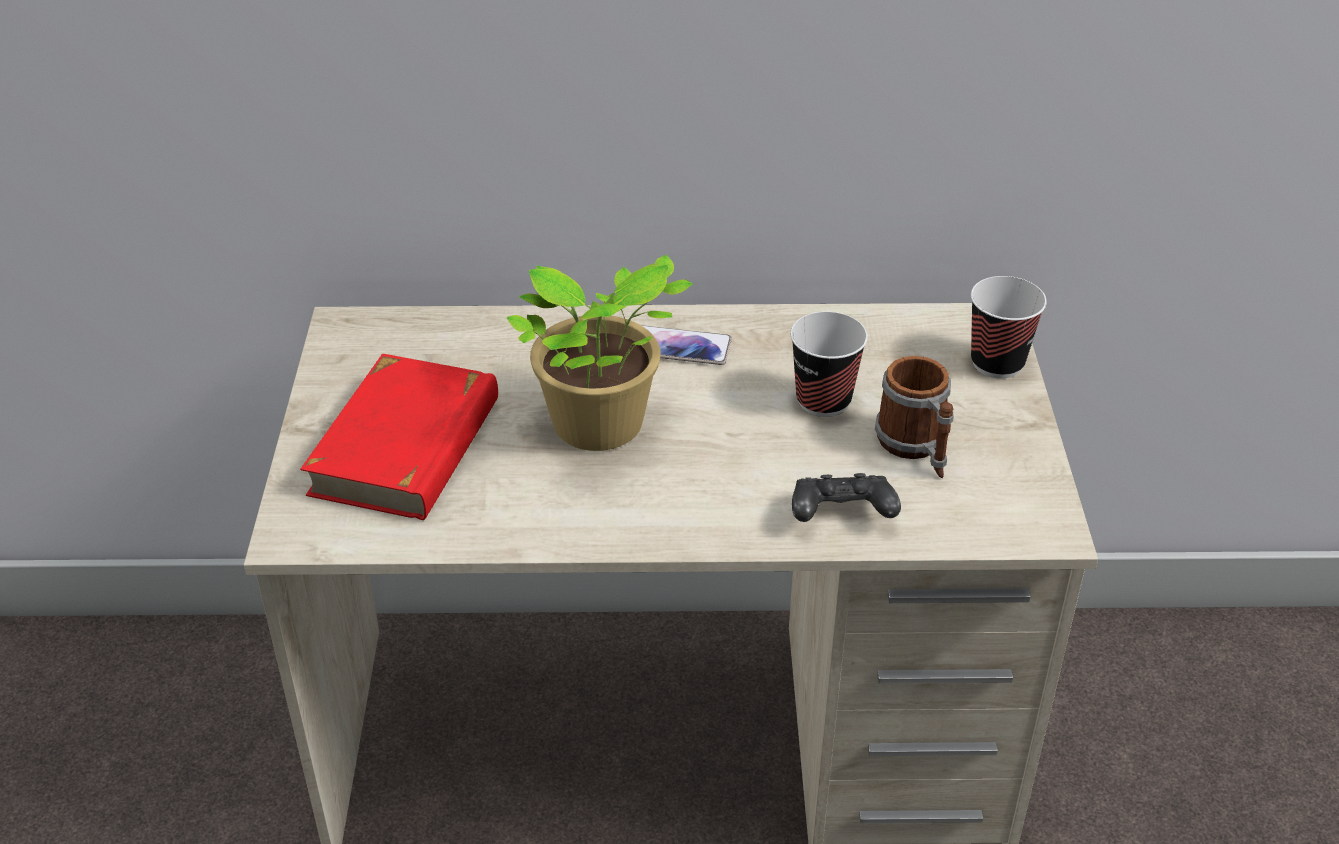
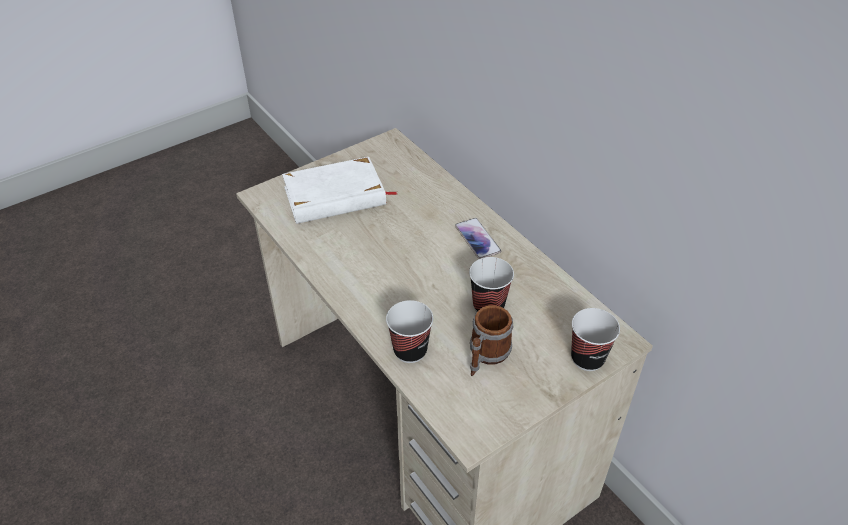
camera: 55 degrees right, 5 degrees up
(407, 446) = (335, 196): red book -> white book
(600, 428) = (397, 243): potted plant -> none
(841, 516) = (410, 350): black game controller -> cup

